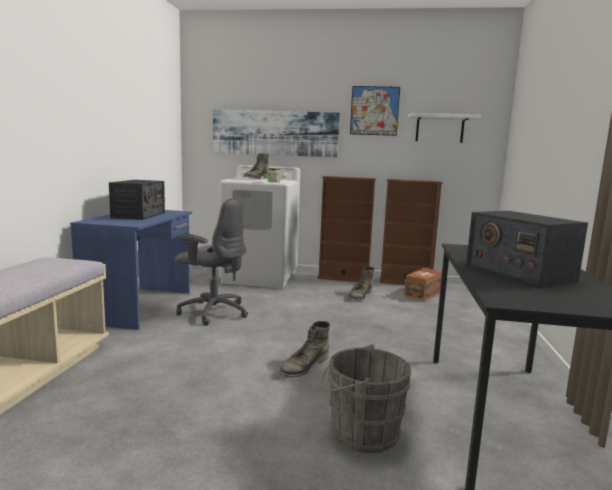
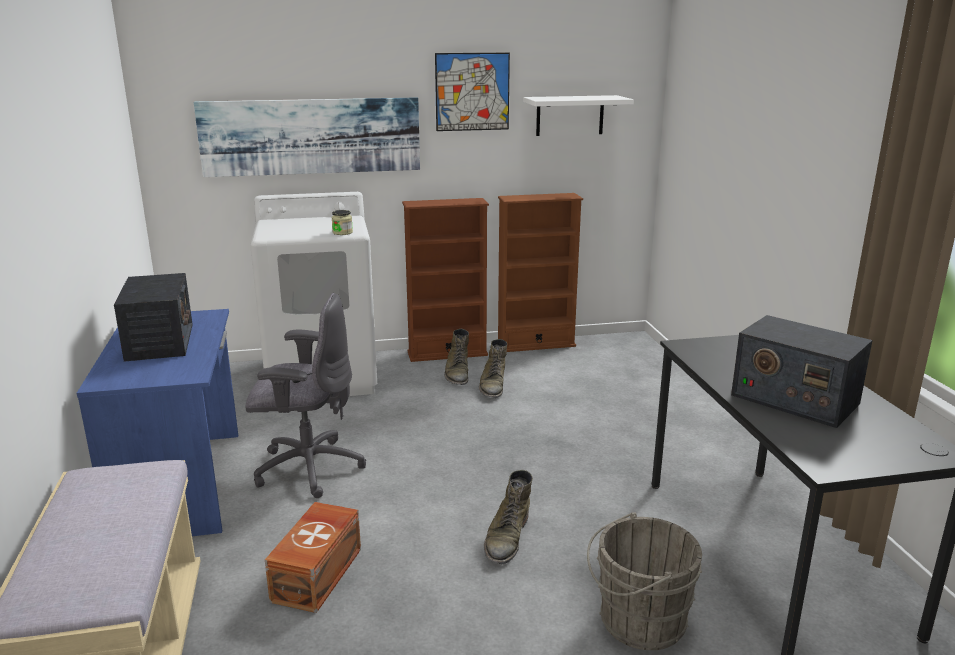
camera: 20 degrees left, 10 degrees up
(255, 178) = (302, 225): green boot -> green boot (457, 374)
(424, 294) = (573, 364): brown storage box -> brown storage box (319, 574)

